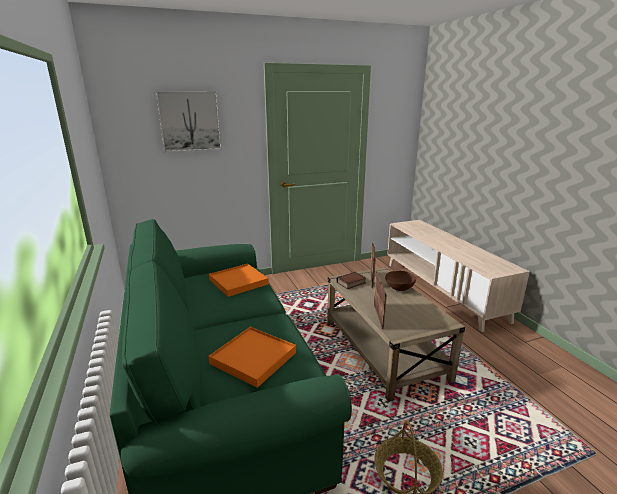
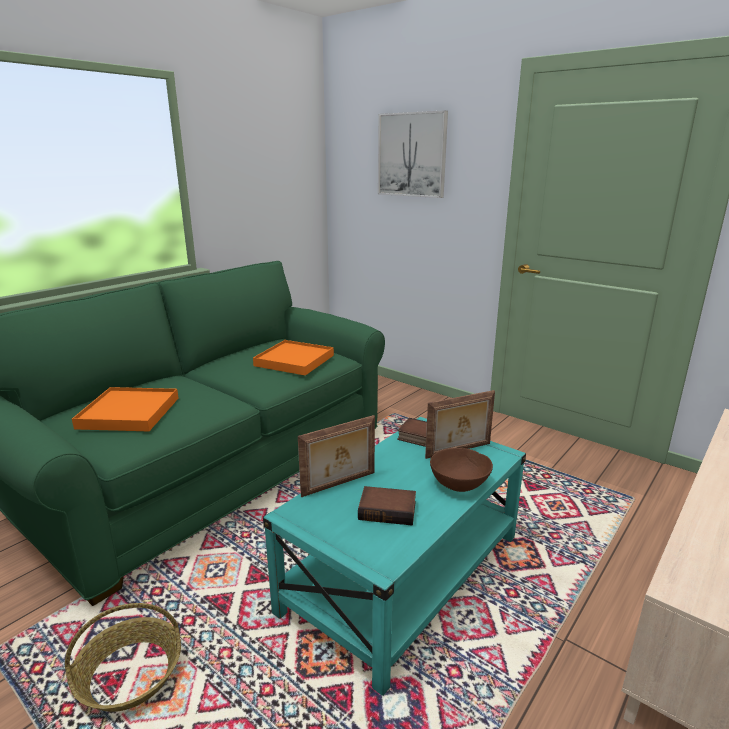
camera: 60 degrees right, 0 degrees up
(383, 349) = (404, 572): beige coffee table -> turquoise coffee table
(409, 309) = (388, 510): none -> book

